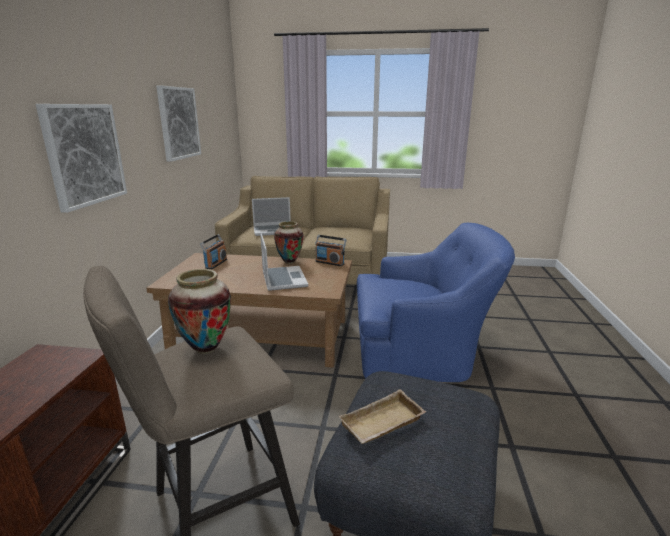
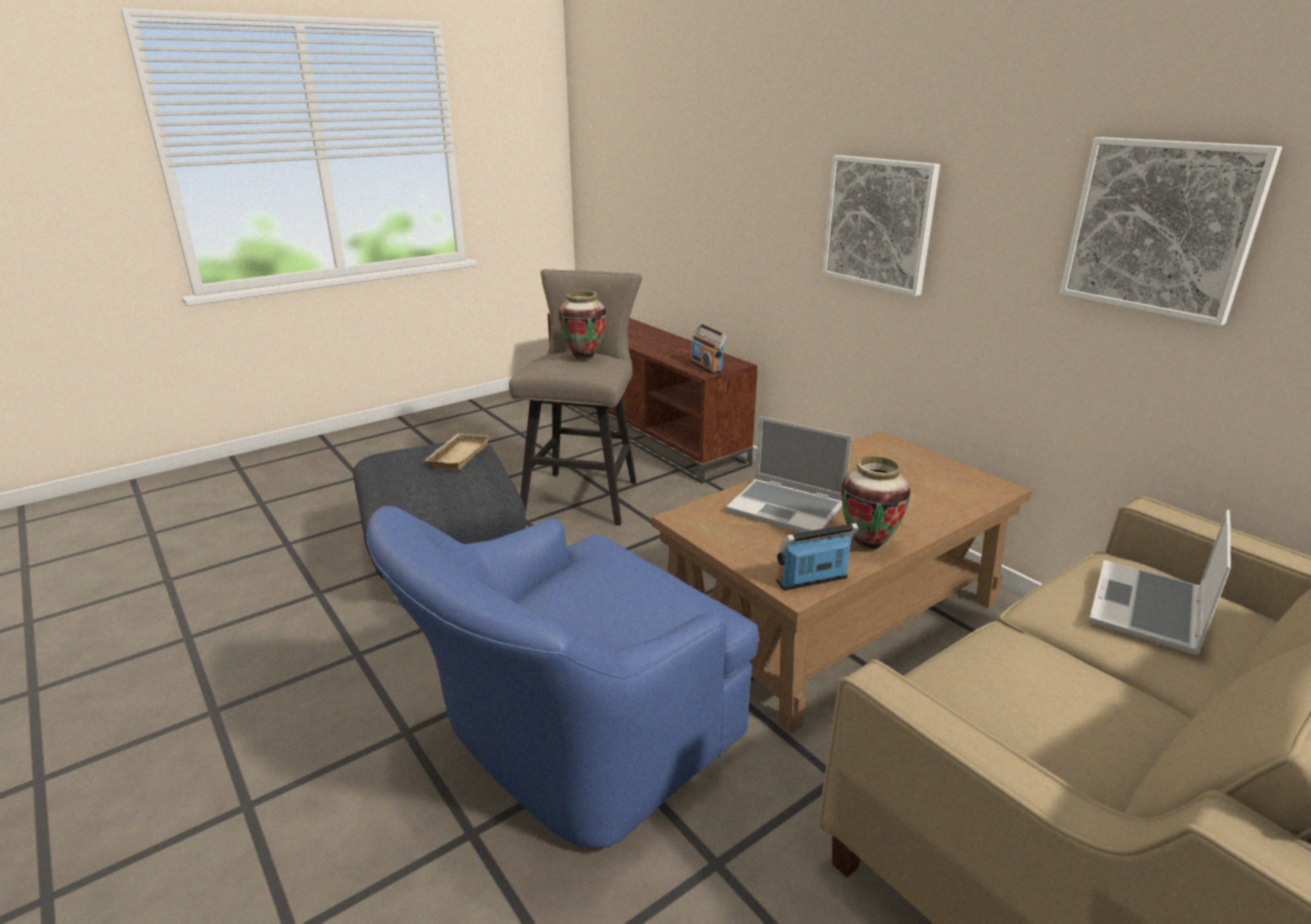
camera: 135 degrees right, 5 degrees up
(216, 264) = (935, 487): radio -> radio (706, 367)

